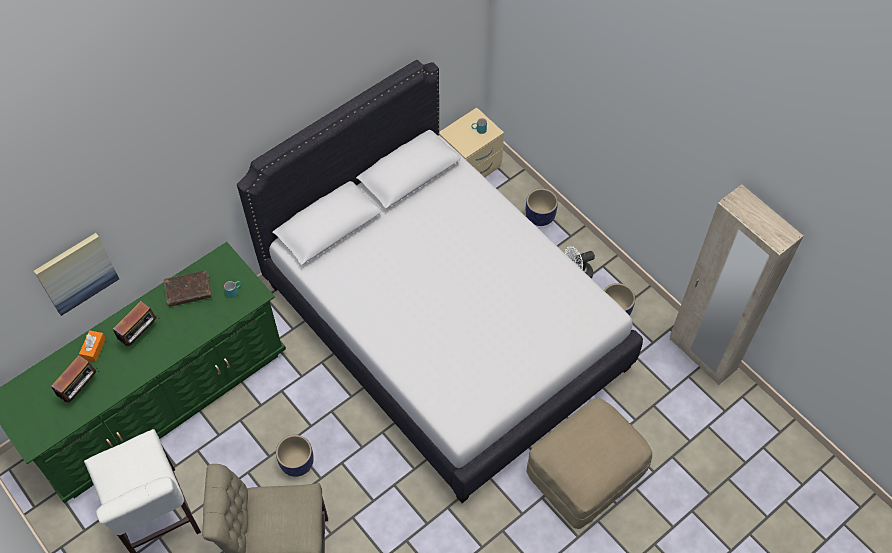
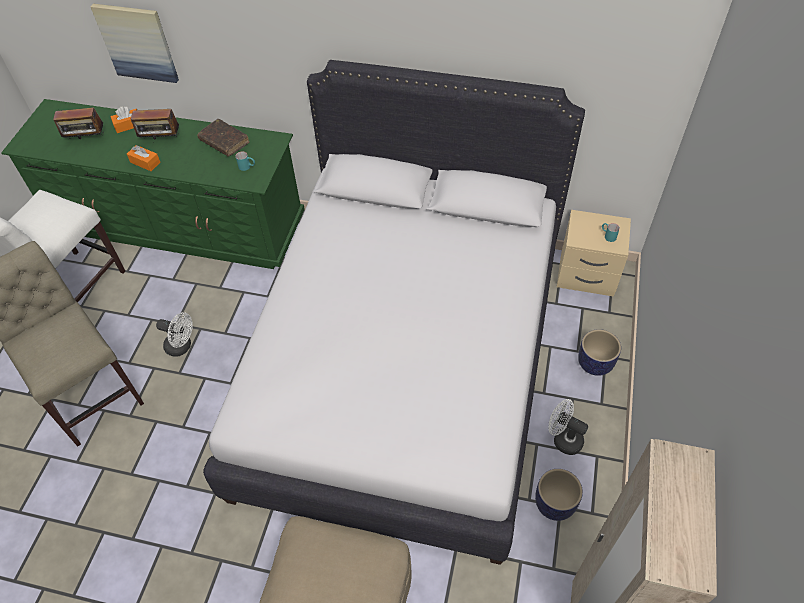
camera: 55 degrees right, 5 degrees down
(156, 358) = (145, 162): none -> orange tissue box
(296, 463) = (182, 347): planter -> white fan

